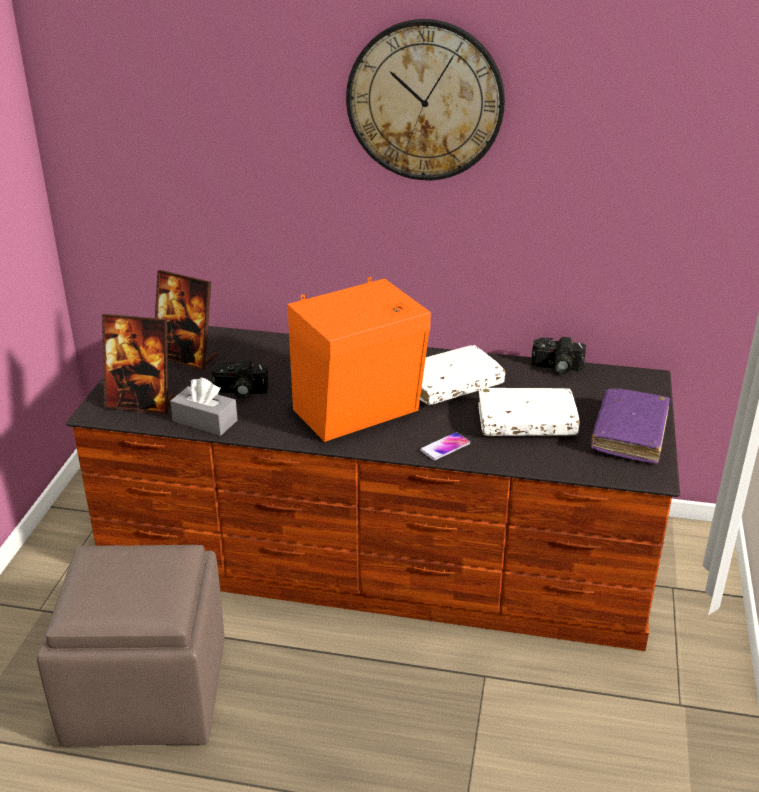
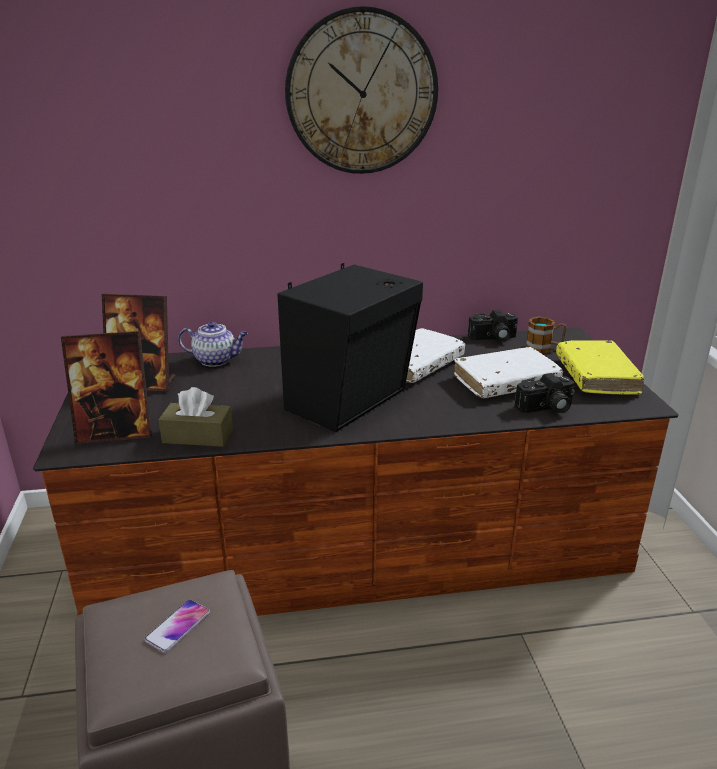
camera: 20 degrees left, 5 degrees down
(205, 421) = (198, 436): grey tissue box -> brown tissue box
(239, 392) = (218, 404): camera -> camera (546, 408)
(263, 343) = (216, 360): none -> teapot
(360, 412) = (352, 400): orange speaker -> black speaker
(445, 447) = (453, 415): phone -> phone (178, 626)
(602, 390) = (544, 348): none -> mug
(629, 434) = (596, 376): purple book -> yellow book

